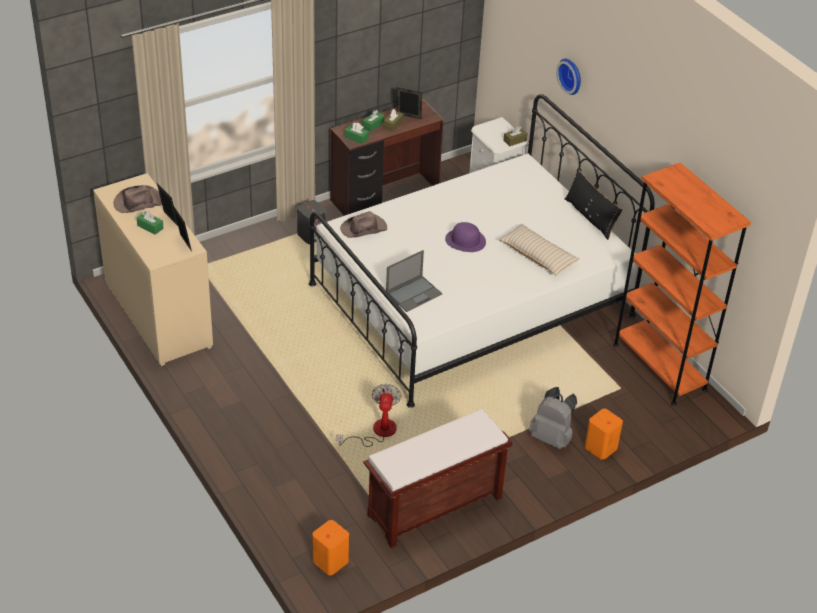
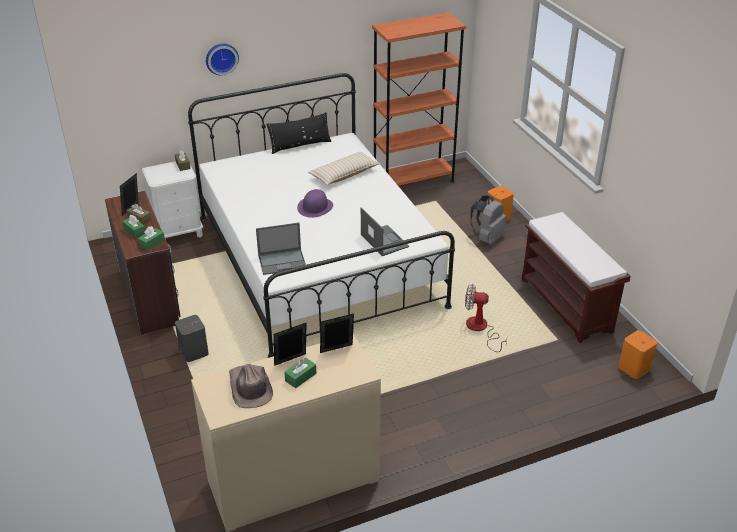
camera: 80 degrees left, 5 degrees down
(364, 228) = (283, 261): brown hat -> laptop

